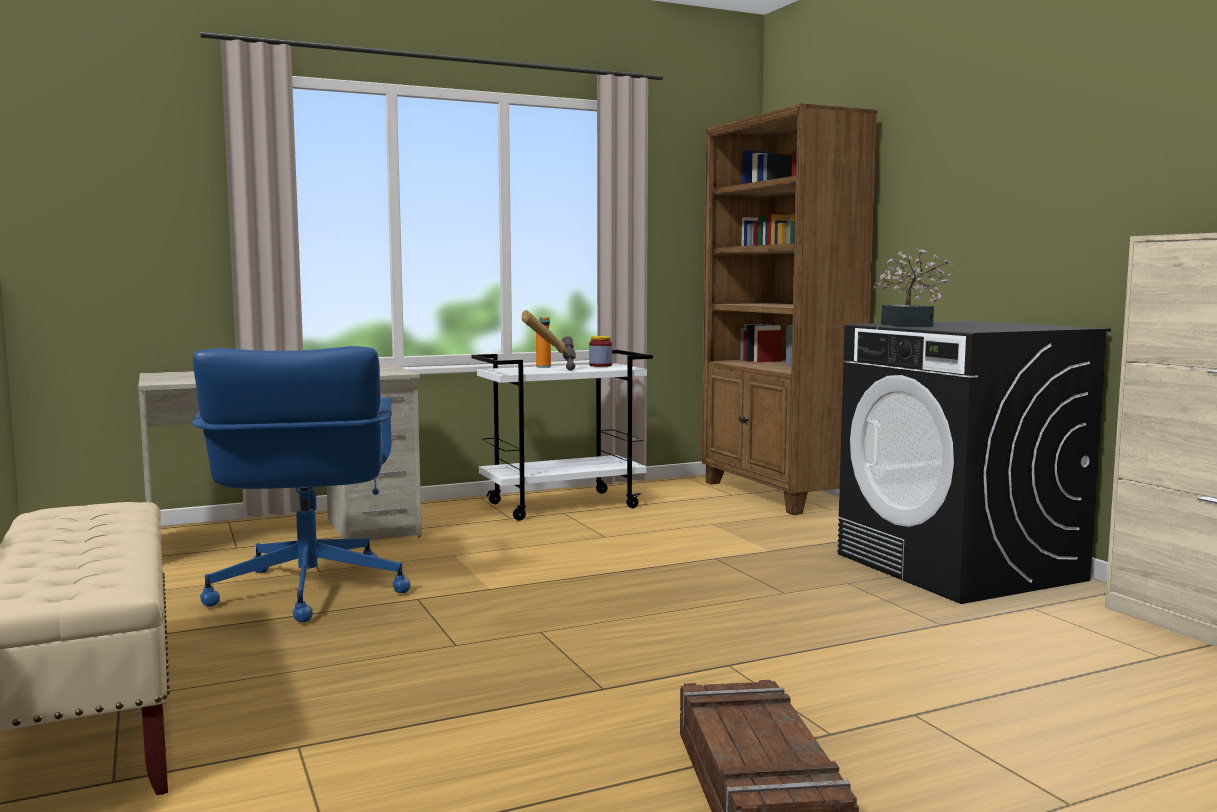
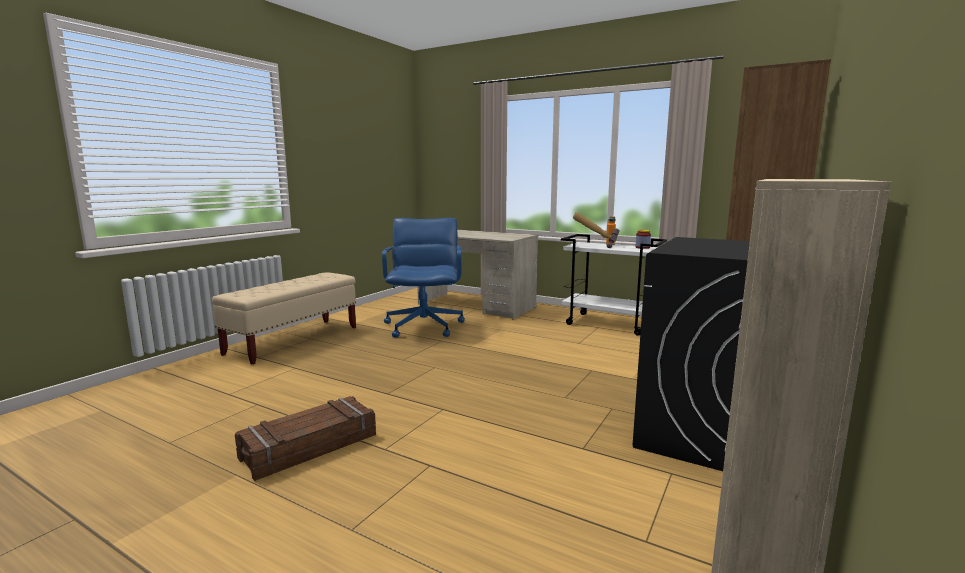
camera: 55 degrees right, 5 degrees up
(307, 592) = (425, 326): blue office chair -> blue office chair turned 135 degrees clockwise
(908, 325) = (689, 242): potted plant -> none

